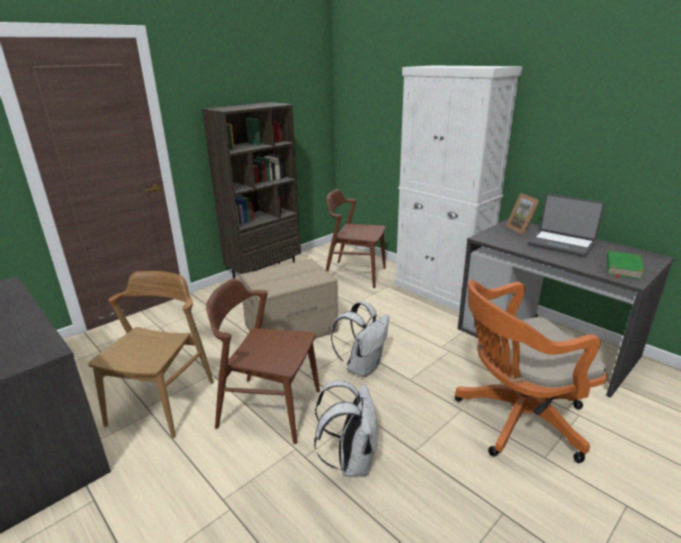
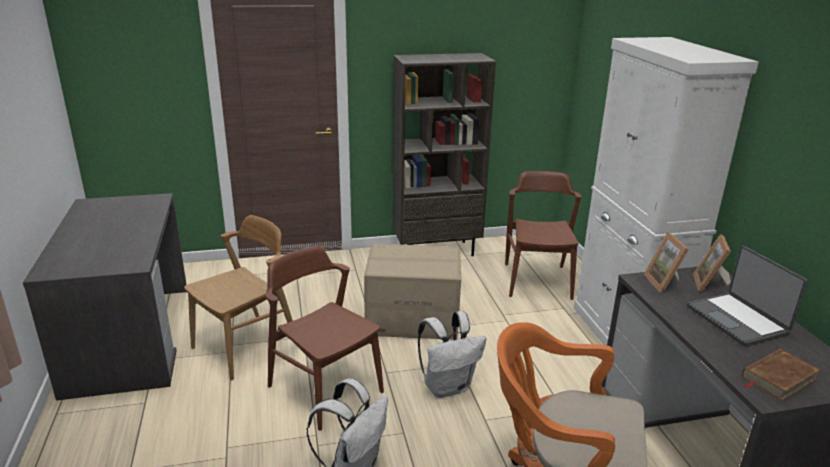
camera: 30 degrees right, 0 degrees up
(355, 274) = (537, 281): brown chair -> brown chair turned 45 degrees clockwise
(498, 235) = (665, 283): none -> picture frame
(622, 268) = (778, 378): green book -> brown book

